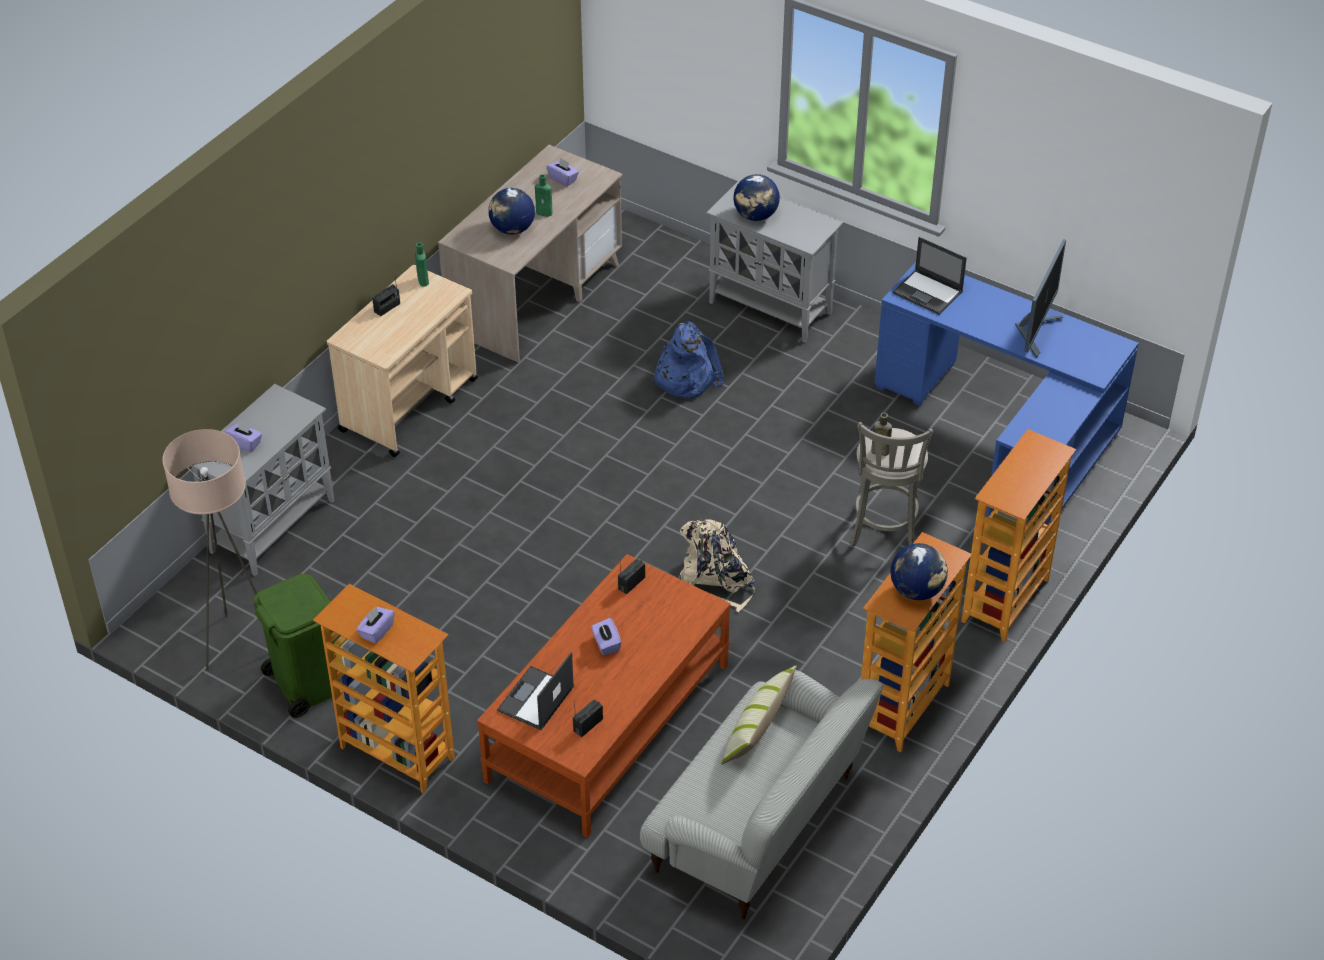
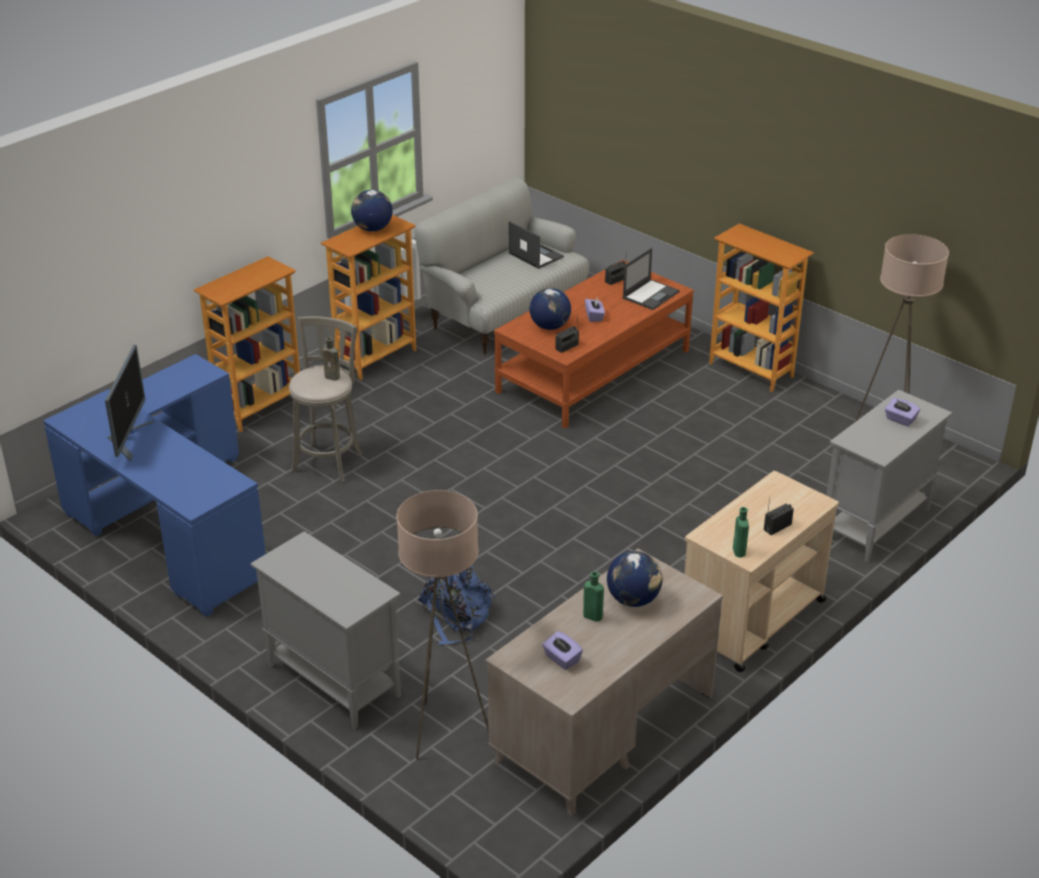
camera: 170 degrees left, 10 degrees down
(306, 684) = (825, 414): green trash can -> none
(376, 631) = (766, 242): purple tissue box -> none
(663, 280) = (444, 732): none -> beige floor lamp
(715, 579) = (485, 444): beige backpack -> none
(756, 216) = (345, 580): globe -> globe (550, 326)
(757, 729) = (497, 285): pillow -> none
(928, 292) = (206, 484): laptop -> laptop (535, 255)
(1036, 331) = (129, 439): monitor -> monitor turned 150 degrees clockwise

